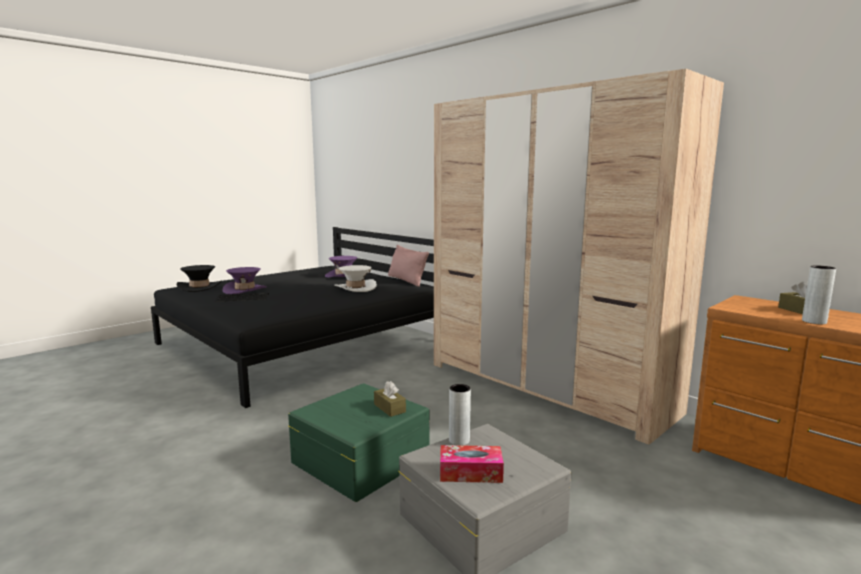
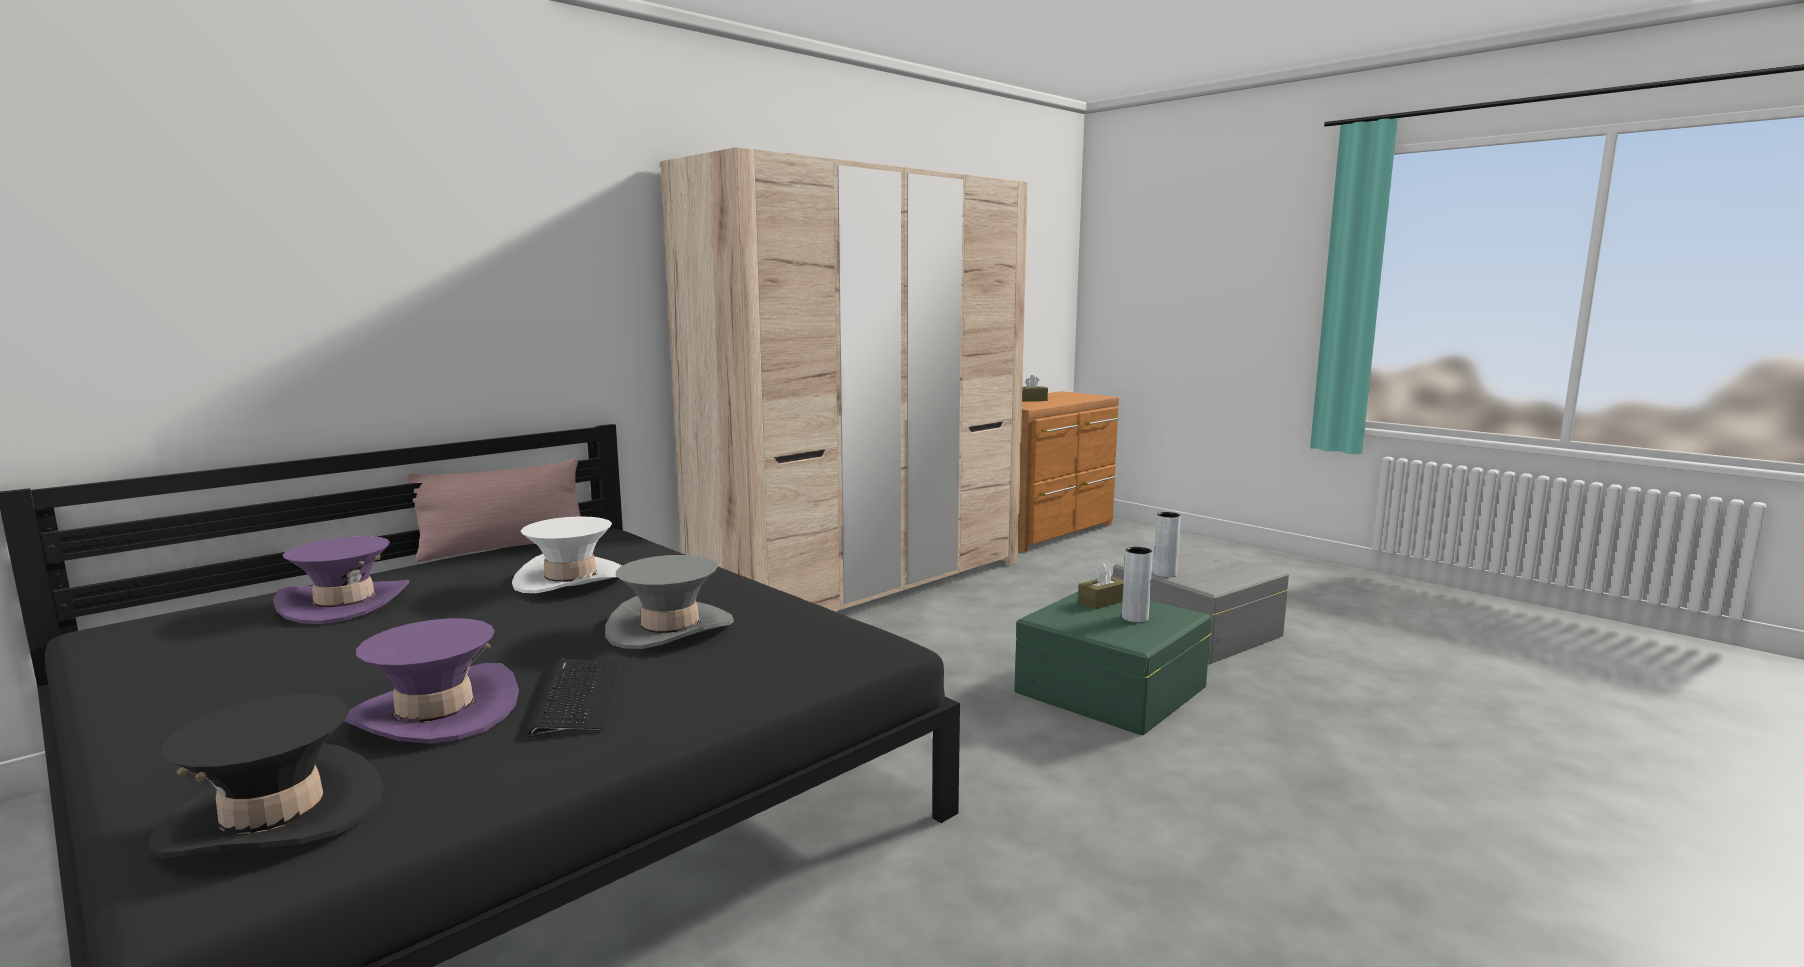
camera: 90 degrees left, 0 degrees up
(294, 301) = (670, 628): none -> grey hat
(470, 472) = (1224, 571): tissue box -> none
(814, 321) = (1065, 401): grey vase -> grey vase (1135, 618)

